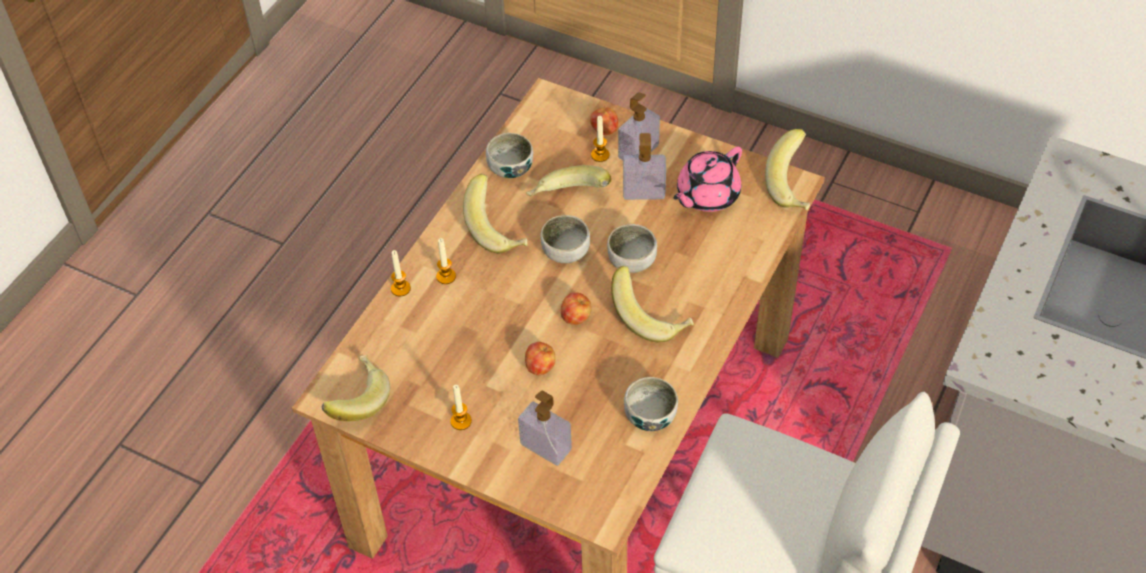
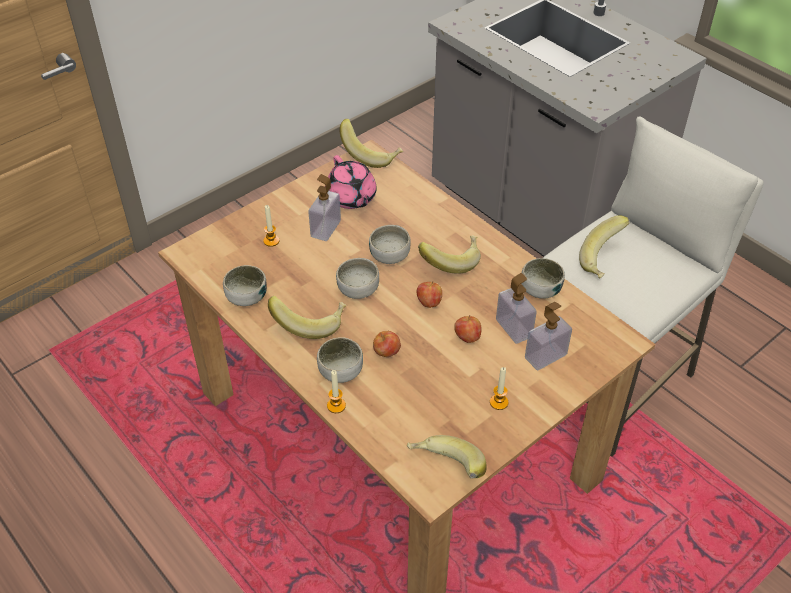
camera: 70 degrees left, 5 degrees down
(446, 276) = (340, 371): candle -> bowl
(569, 200) = (306, 272): banana -> banana (604, 261)
(604, 130) = (247, 231): apple -> apple (386, 353)
(638, 151) = (283, 219): soap dispenser -> soap dispenser (513, 328)

